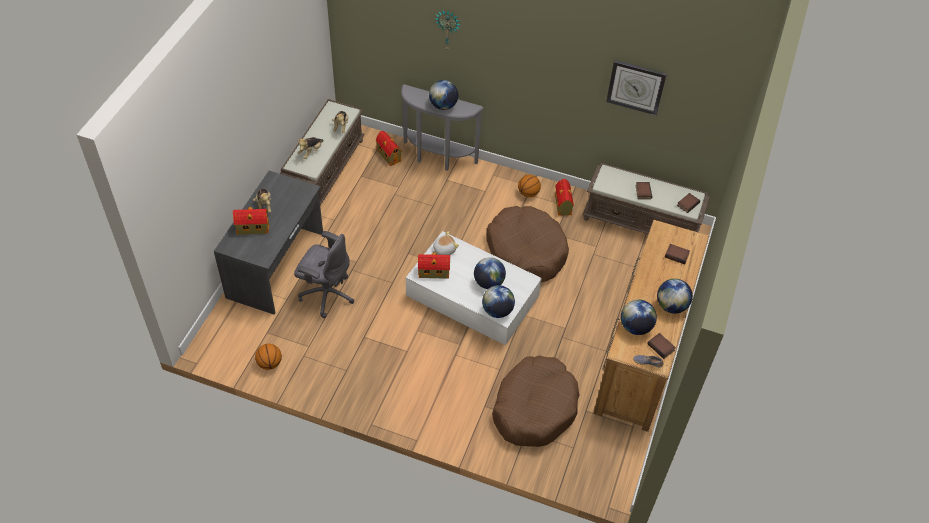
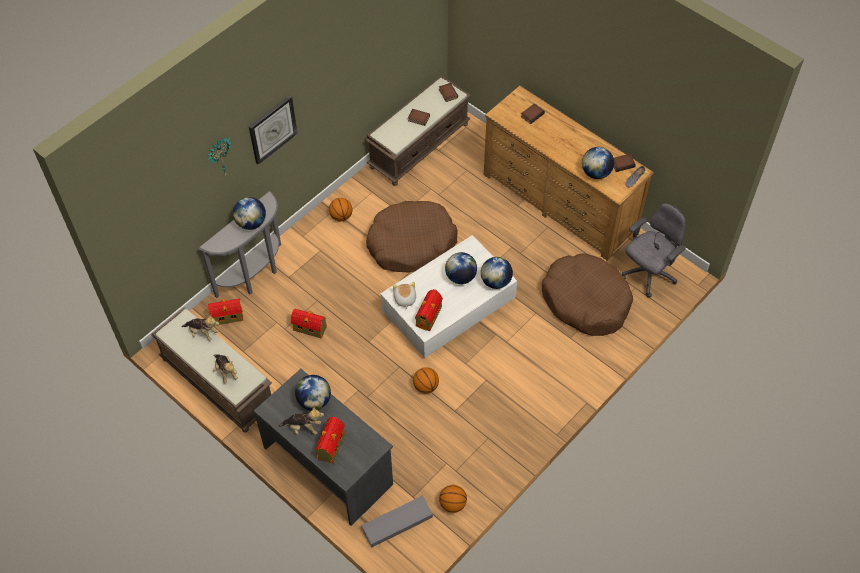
camera: 65 degrees left, 5 degrees up
(238, 329) = (397, 523): none -> grey storage box
(326, 294) = (388, 429): grey office chair -> grey office chair (647, 274)
(380, 308) = (426, 386): none -> basketball
(563, 205) = (370, 195): toy house -> toy house (310, 329)
(636, 87) = (372, 48): wall clock -> wall clock (272, 129)
(671, 306) = (583, 140): globe -> globe (314, 401)

